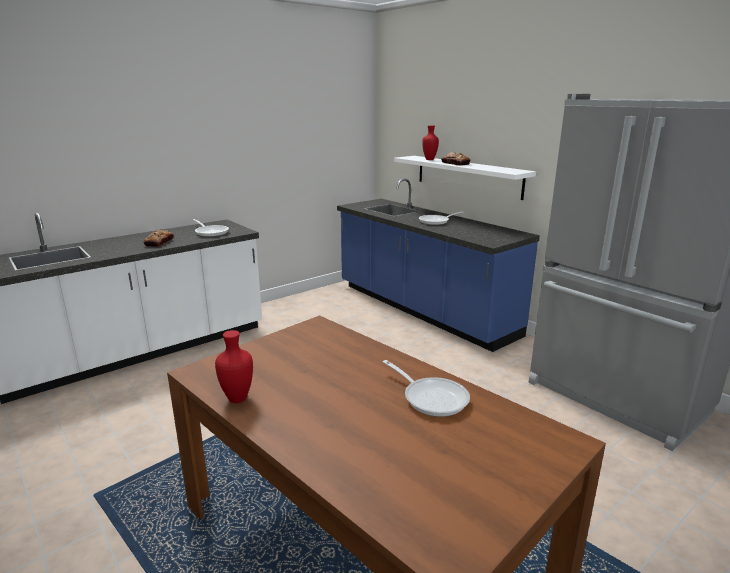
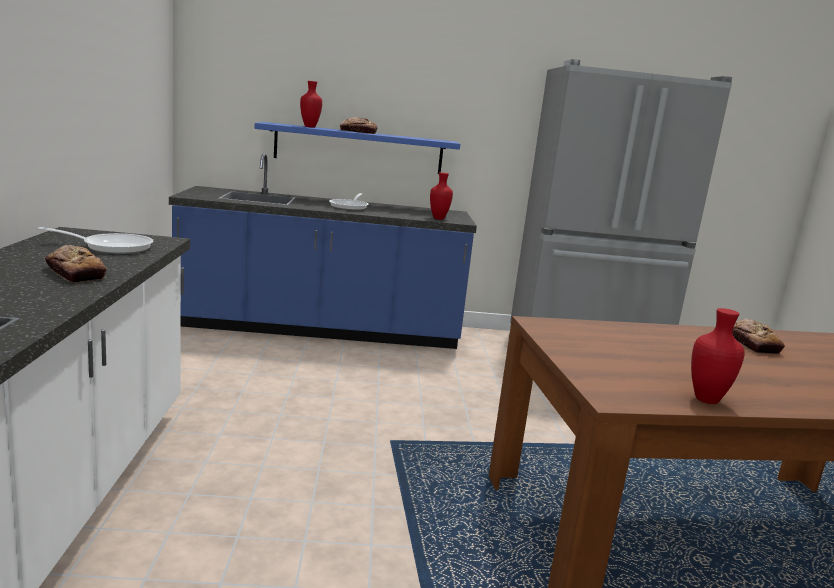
camera: 55 degrees left, 5 degrees down
(431, 398) = (751, 343): frying pan -> bread
(467, 176) = (359, 149): white shelf -> blue shelf
(477, 238) = (438, 219): none -> red vase

